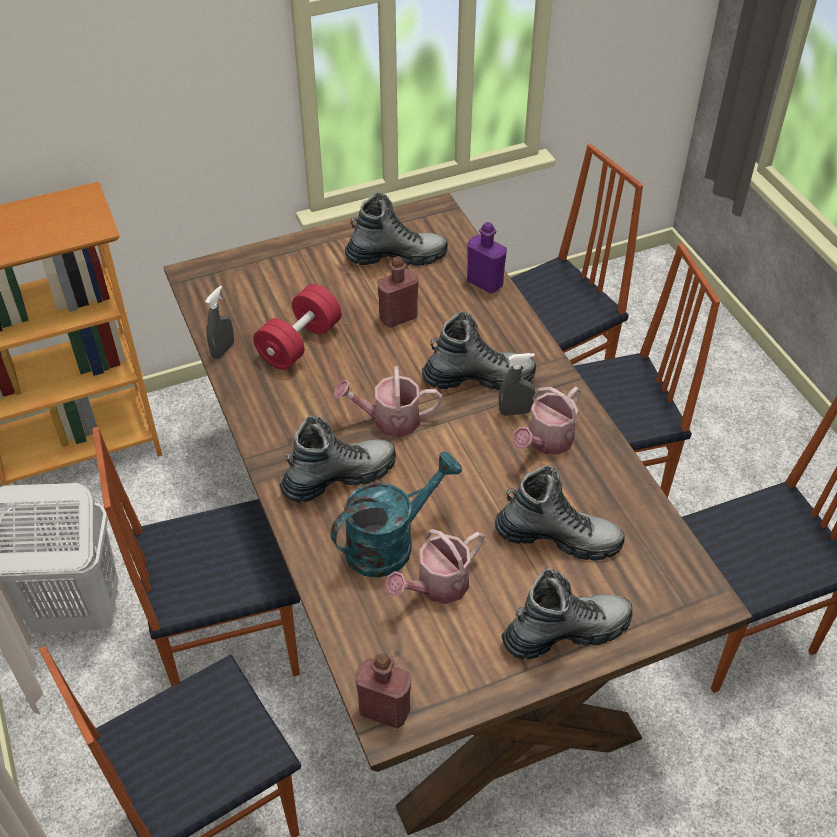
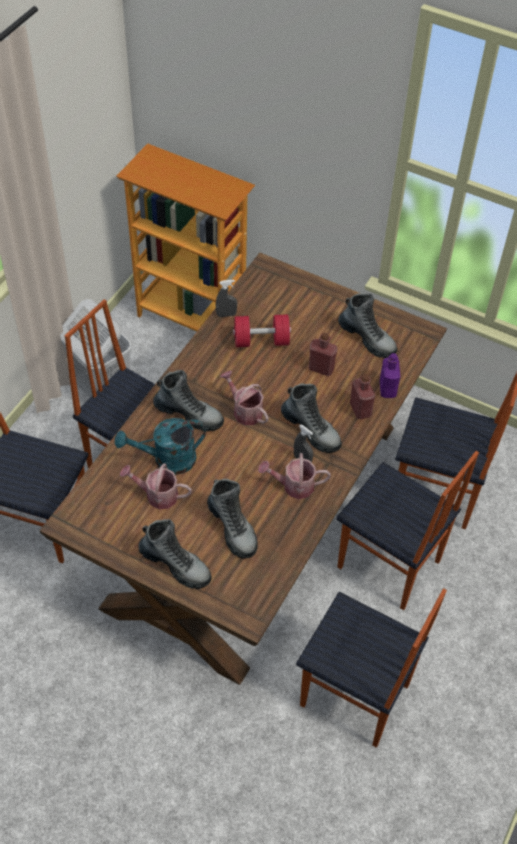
camera: 50 degrees right, 5 degrees up
(384, 710) = (71, 517): red bottle -> red bottle (360, 409)
(390, 543) = (167, 460): turquoise watering can -> turquoise watering can turned 150 degrees clockwise

